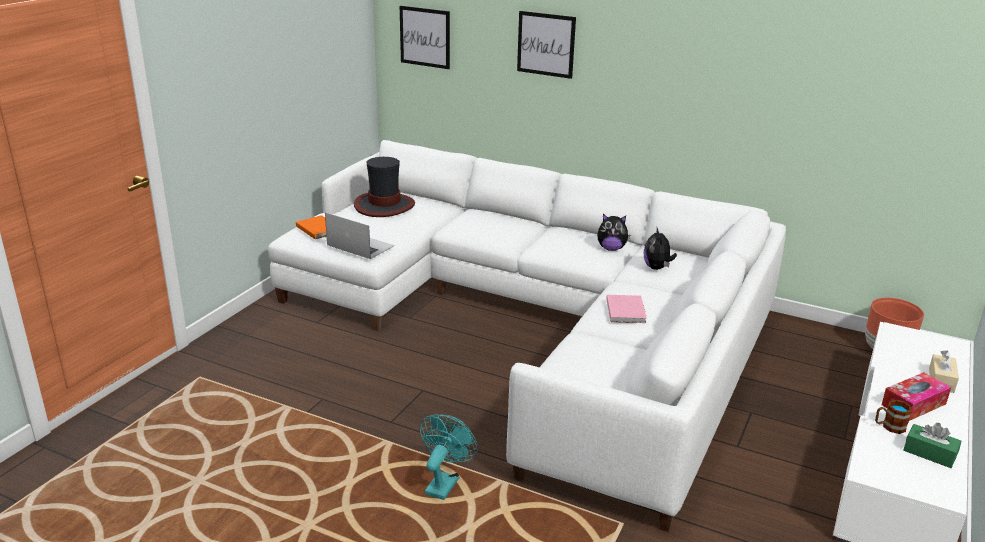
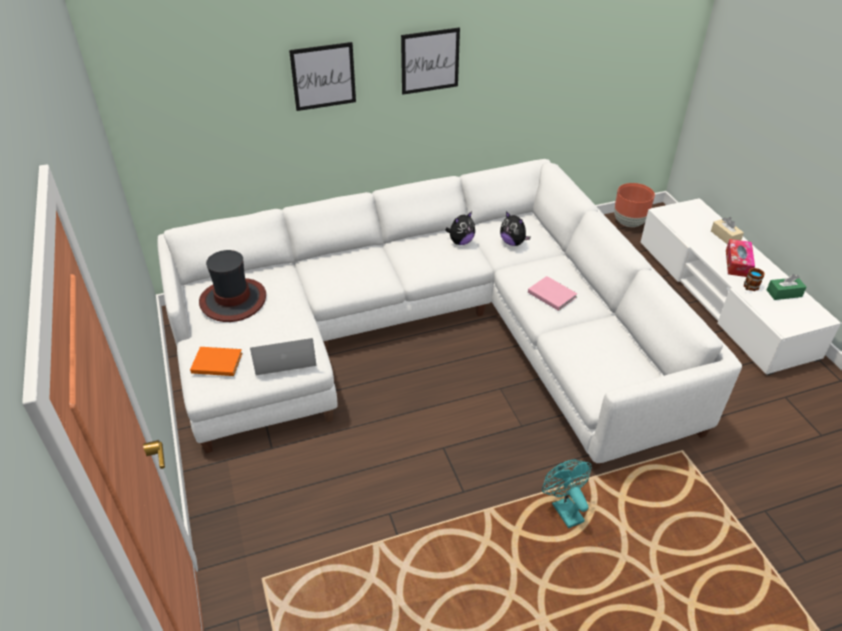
camera: 45 degrees left, 15 degrees up
(425, 37) = (176, 106): picture -> picture (430, 61)

